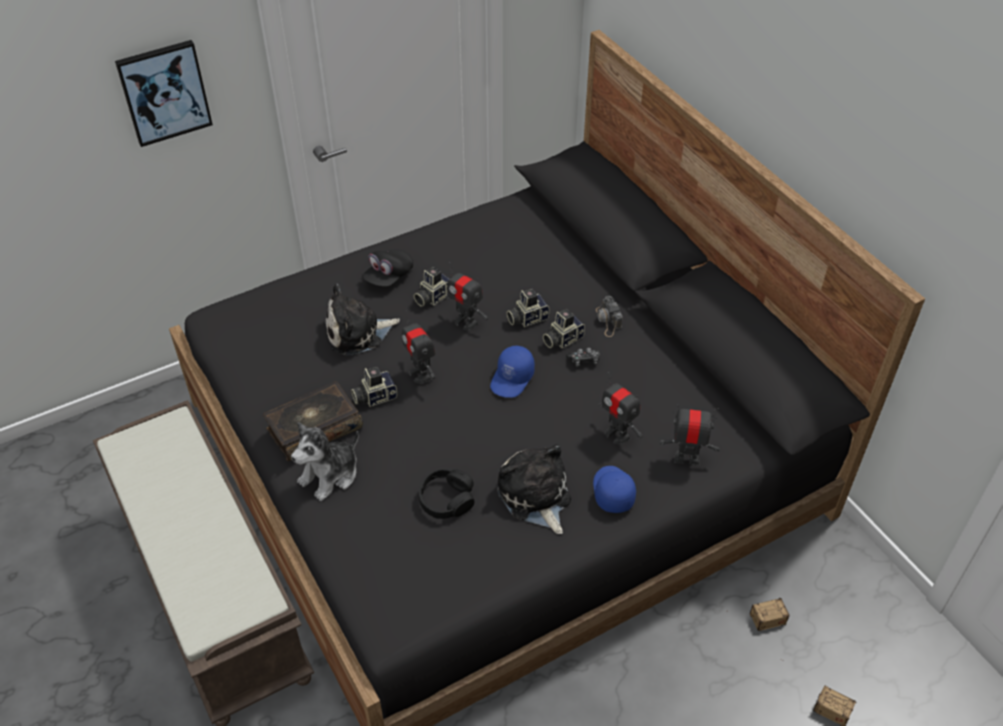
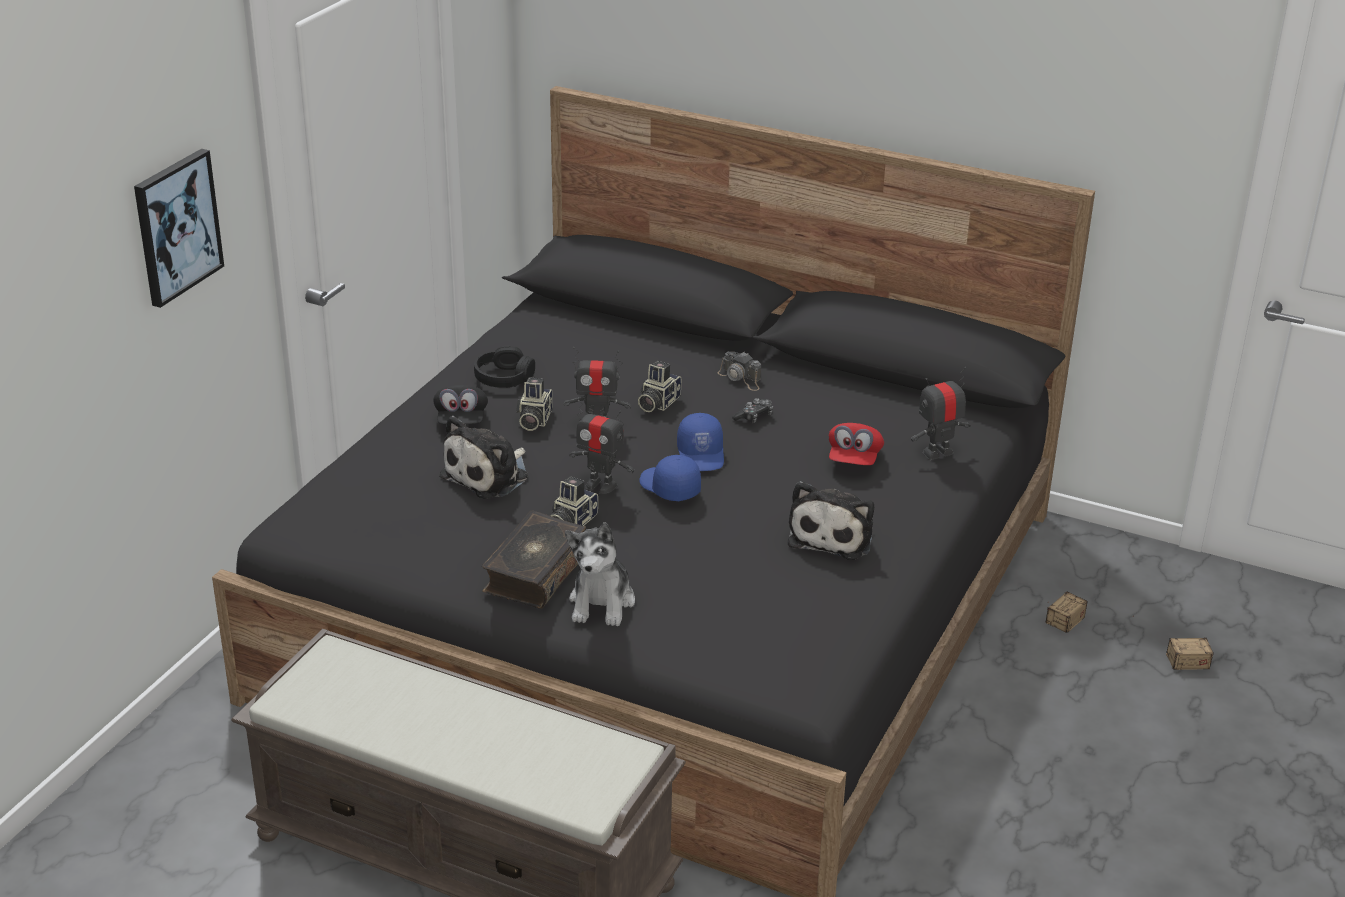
camera: 35 degrees left, 15 degrees down
(446, 499) = (748, 572): black headphones -> black headphones (504, 378)
(535, 497) = (833, 535): plush toy -> plush toy turned 105 degrees counterclockwise
(562, 338) = (712, 407): camera -> none
(612, 492) = (899, 503): blue cap -> blue cap (669, 487)
(617, 434) = (854, 459): toy robot -> red cap

